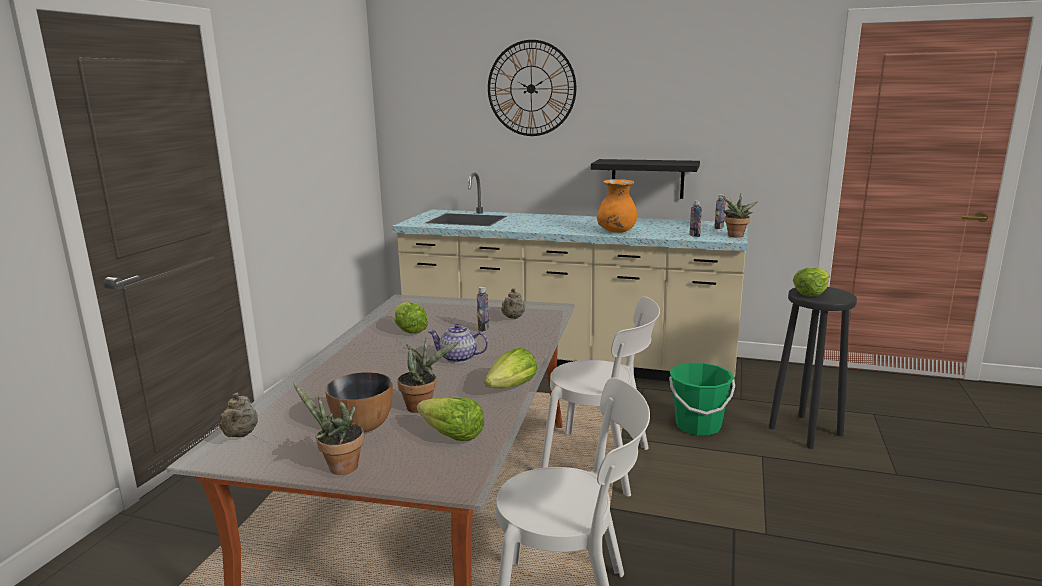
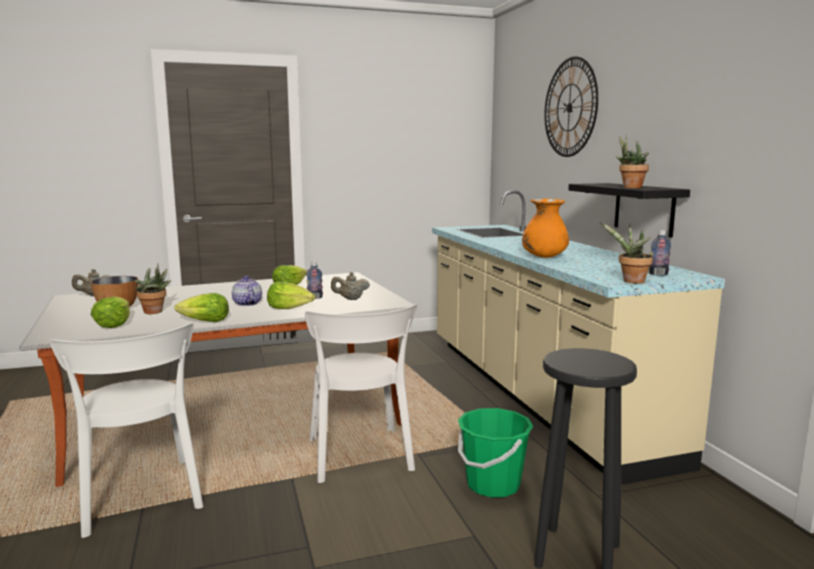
camera: 55 degrees right, 5 degrees down
(339, 467) = (60, 315): potted plant -> potted plant (629, 187)
(694, 235) = (594, 272): bottle -> none
(811, 293) = (580, 356): lettuce -> lettuce (290, 308)

